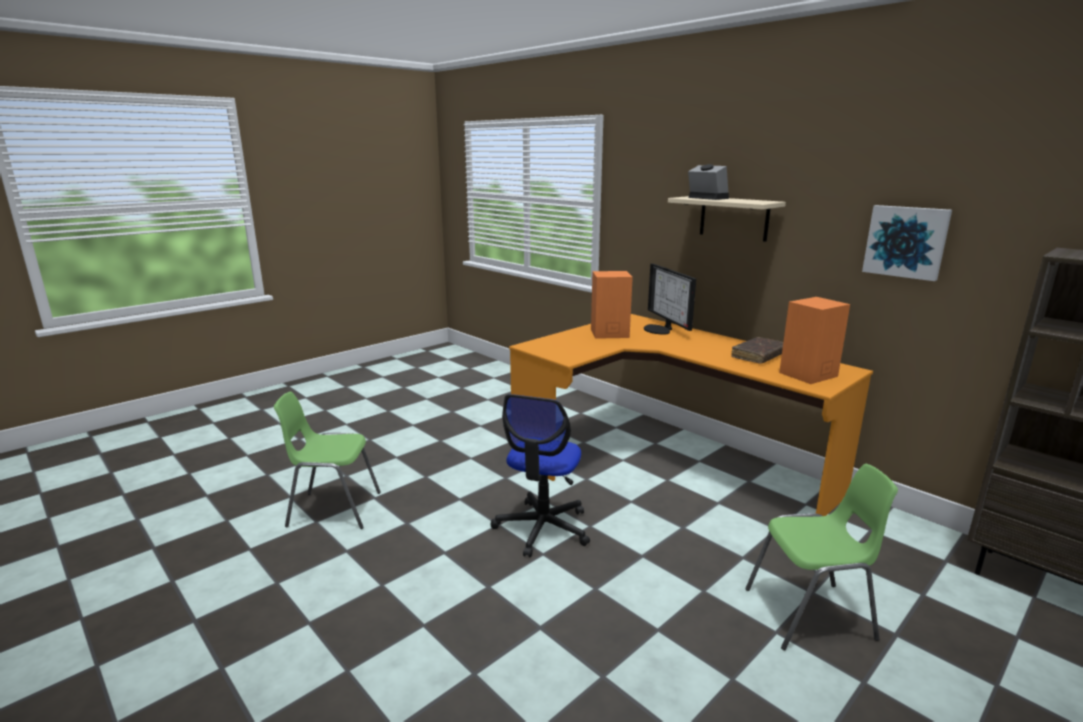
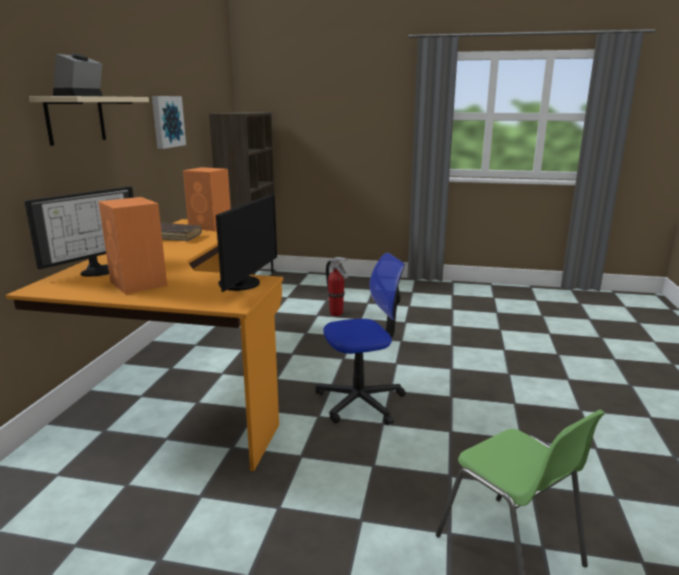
camera: 125 degrees left, 0 degrees up
(566, 353) = (244, 284): none -> monitor
(811, 615) = (336, 314): green chair -> fire extinguisher

